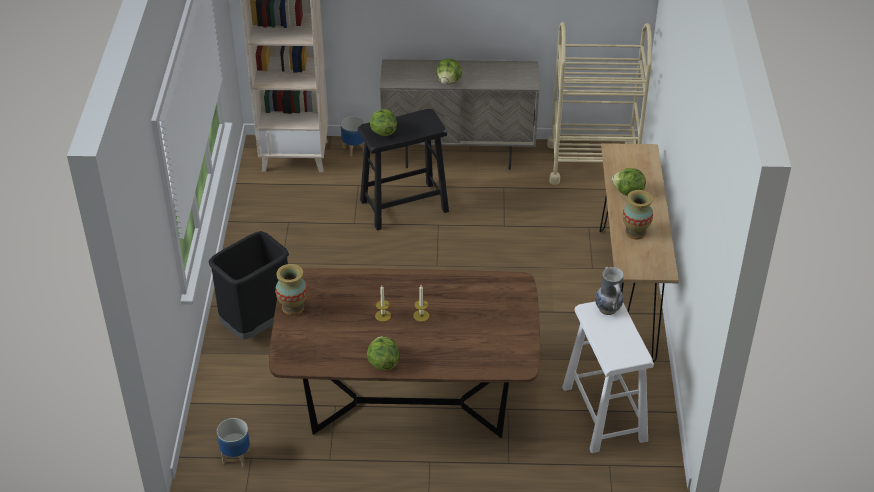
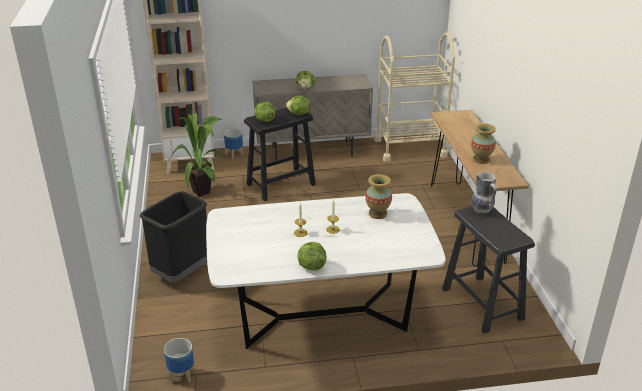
camera: 10 degrees left, 10 degrees down
(293, 308) = (221, 235): vase -> vase (377, 214)
(304, 205) = (204, 191): none -> potted plant
(408, 403) = (321, 315): brown dining table -> white dining table
(604, 414) = (482, 304): white stool -> black stool
(628, 192) = (464, 137): lettuce -> lettuce (298, 114)

